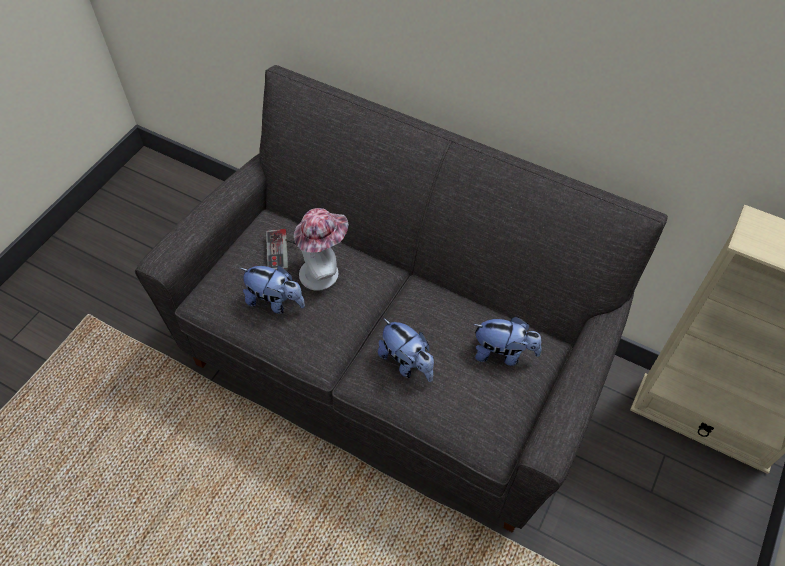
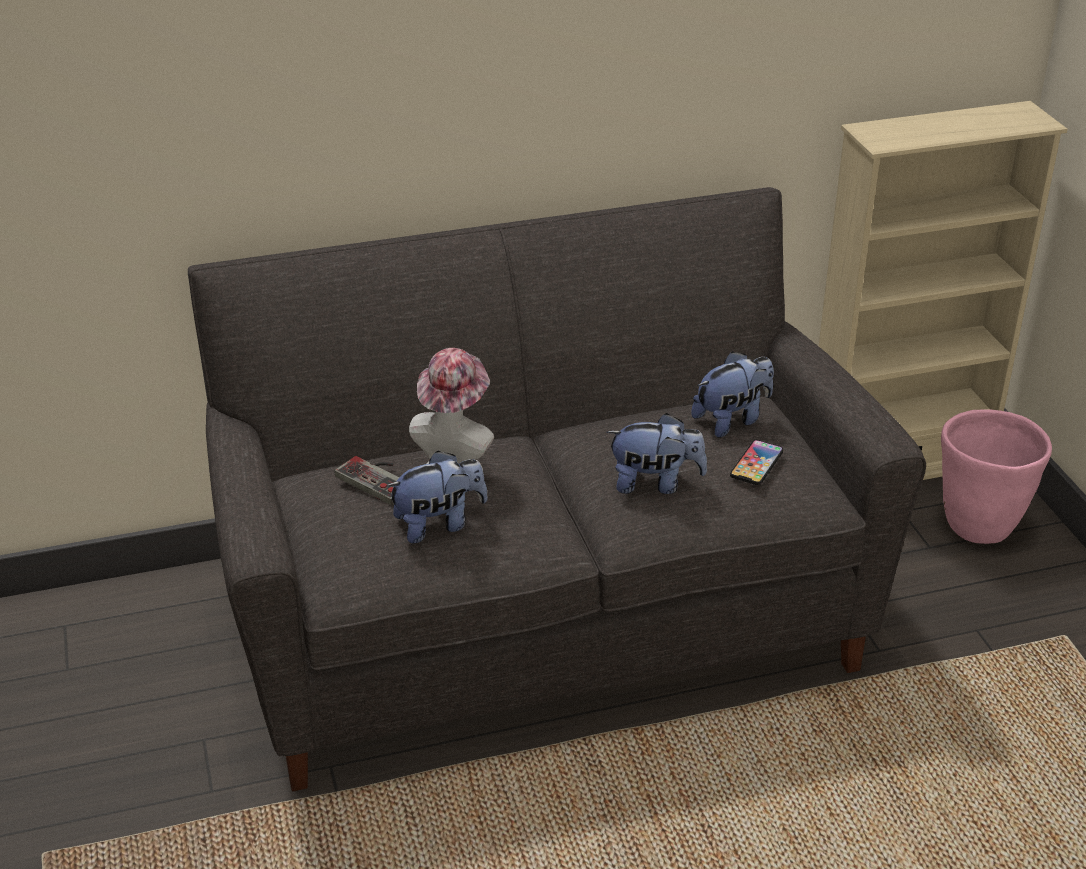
camera: 45 degrees left, 20 degrees down
(474, 396) = (756, 463): none -> phone
(700, 503) = (978, 526): none -> pink planter

